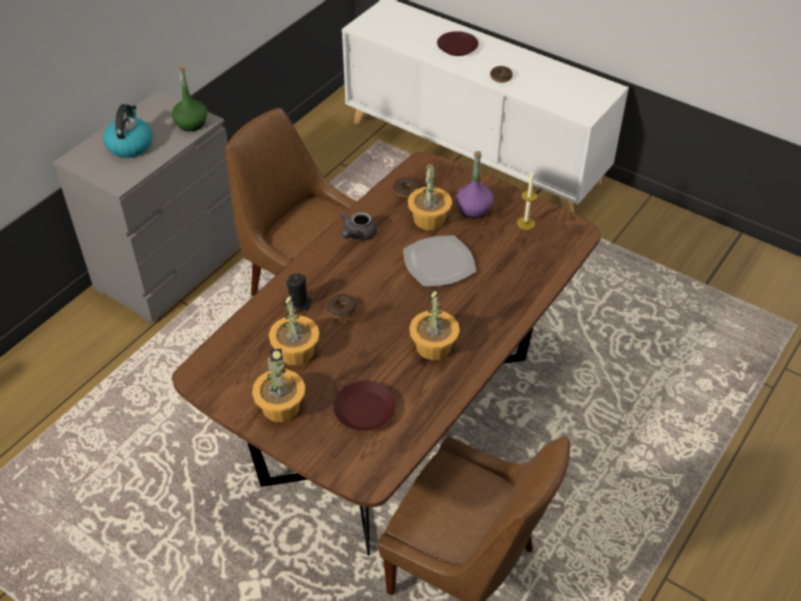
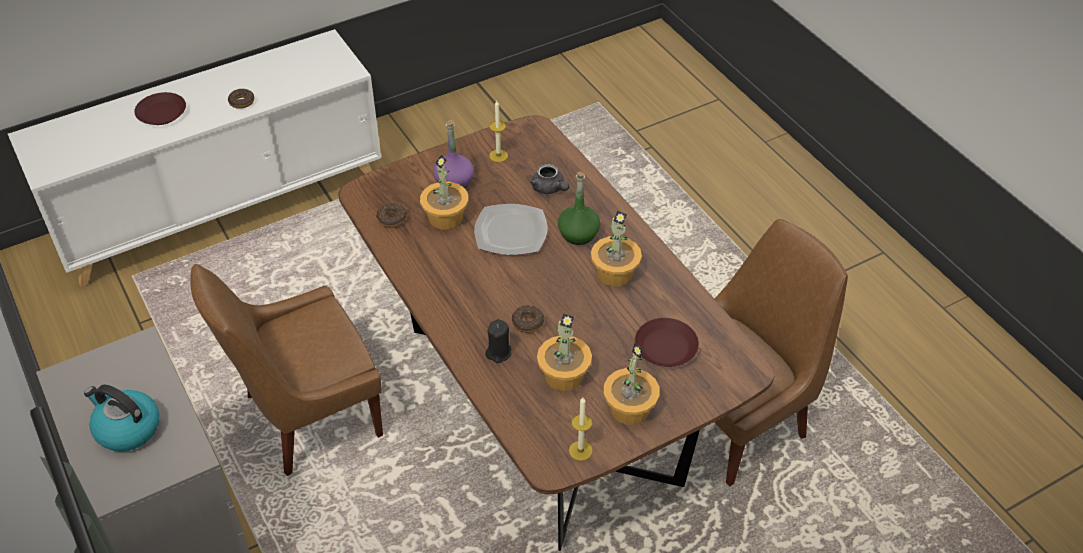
camera: 65 degrees left, 0 degrees up
(191, 123) = (137, 358): green bottle -> green bottle (578, 234)
(221, 389) = (580, 450): none -> candle
(357, 235) = (430, 276): grey teapot -> grey teapot (550, 189)

